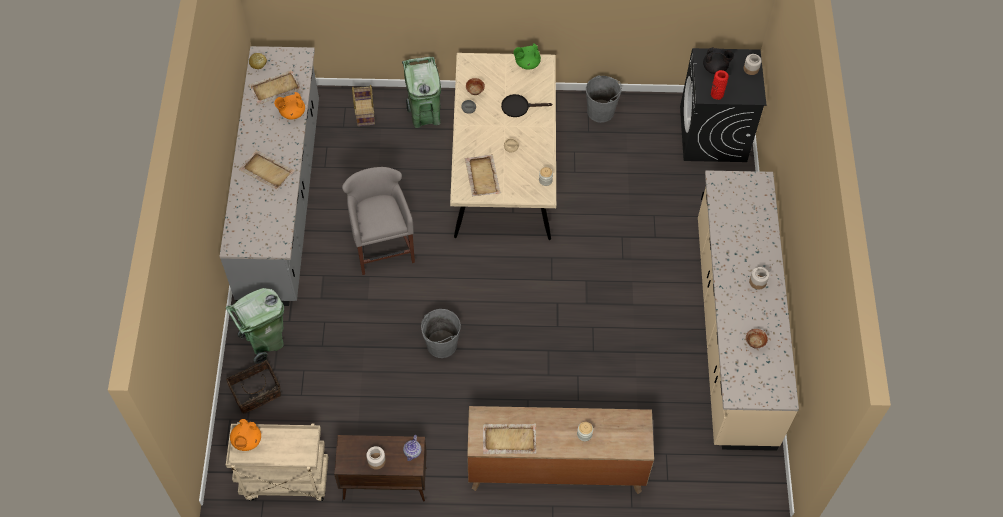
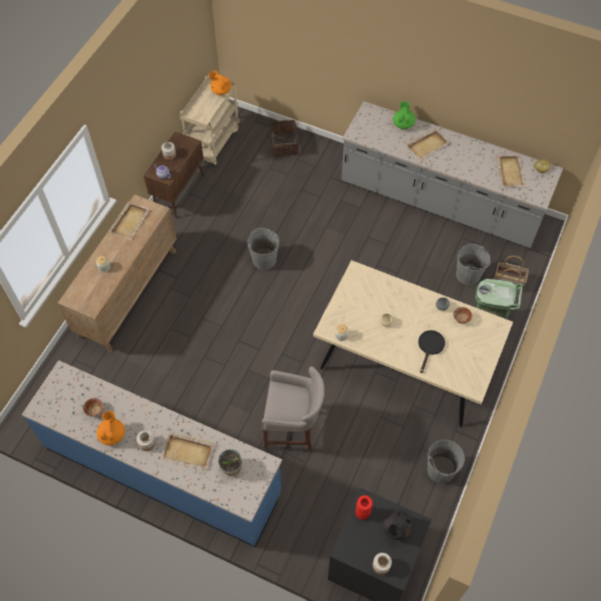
camera: 115 degrees right, 0 degrees up
(265, 342) = (321, 160): green trash can -> none
(292, 113) = (479, 175): orange teapot -> orange teapot (112, 434)
(372, 147) = (468, 275): none -> grey bucket
(382, 246) = (369, 251): grey stool -> grey stool (293, 428)
(482, 176) = (367, 291): beige tray -> beige tray (188, 452)
(527, 63) = (479, 373): green teapot -> green teapot (403, 124)
(732, 331) = (163, 470): beige counter -> blue counter
(737, 205) = (231, 467): none -> potted plant

